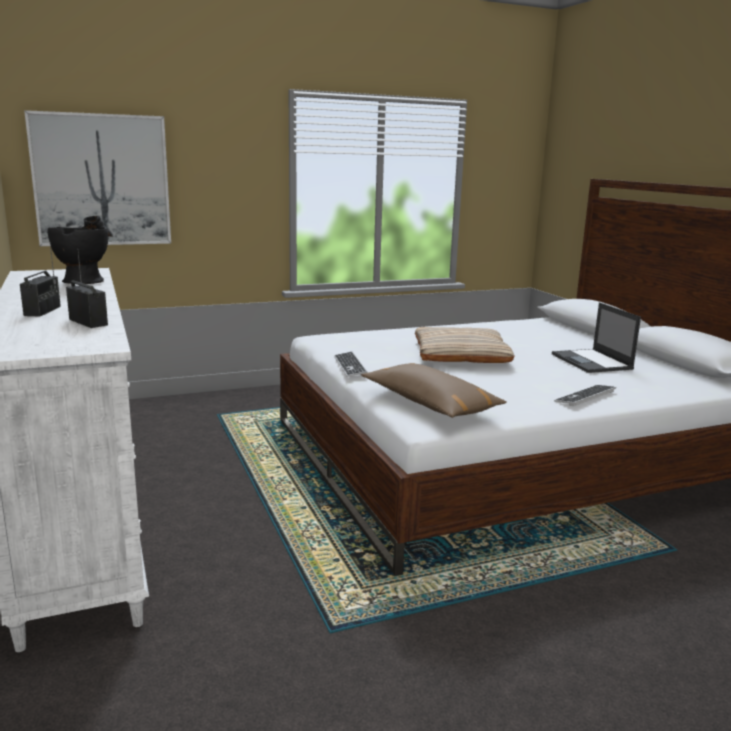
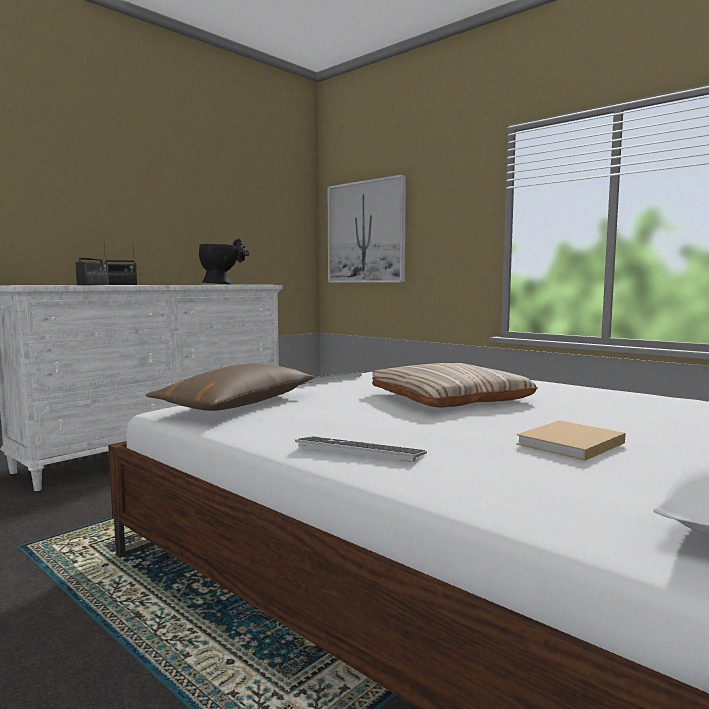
camera: 65 degrees right, 10 degrees down
(592, 362) = (569, 444): laptop -> beige book

